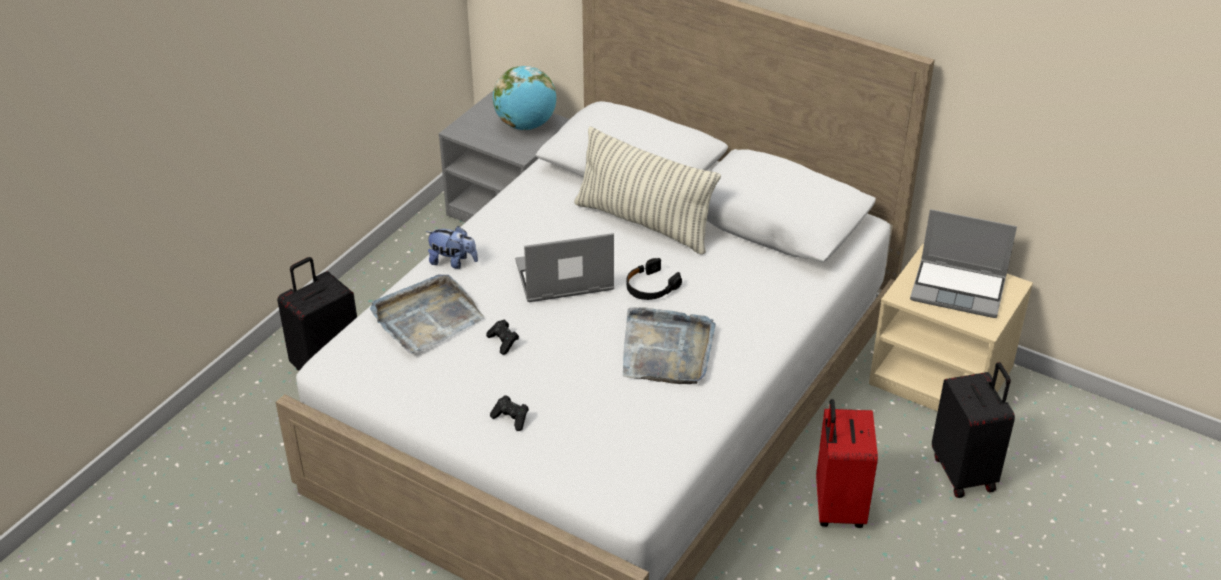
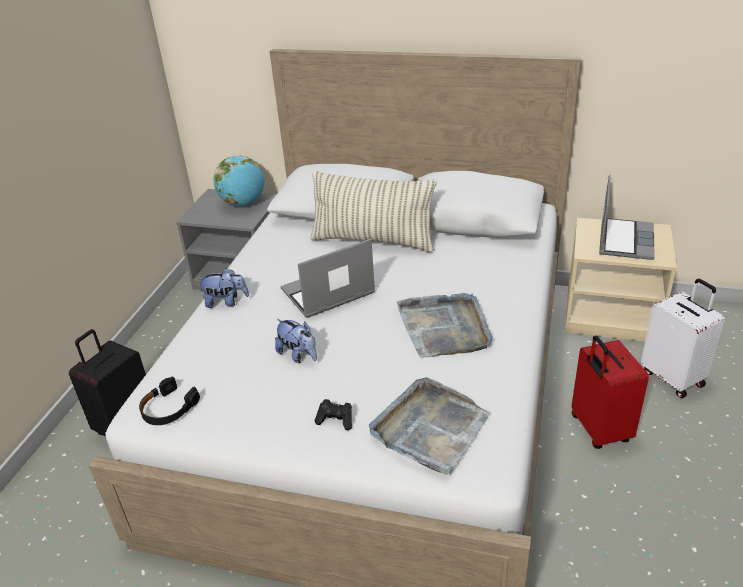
camera: 15 degrees left, 5 degrees down
(426, 318) = (219, 351): grey tray -> grey tray (430, 428)
(503, 342) = (298, 355): black game controller -> plush toy
(651, 287) = (404, 283): black headphones -> black headphones (168, 408)
(959, 289) = (624, 240): laptop -> laptop turned 75 degrees counterclockwise
(965, 472) = (673, 377): black suitcase -> white suitcase

